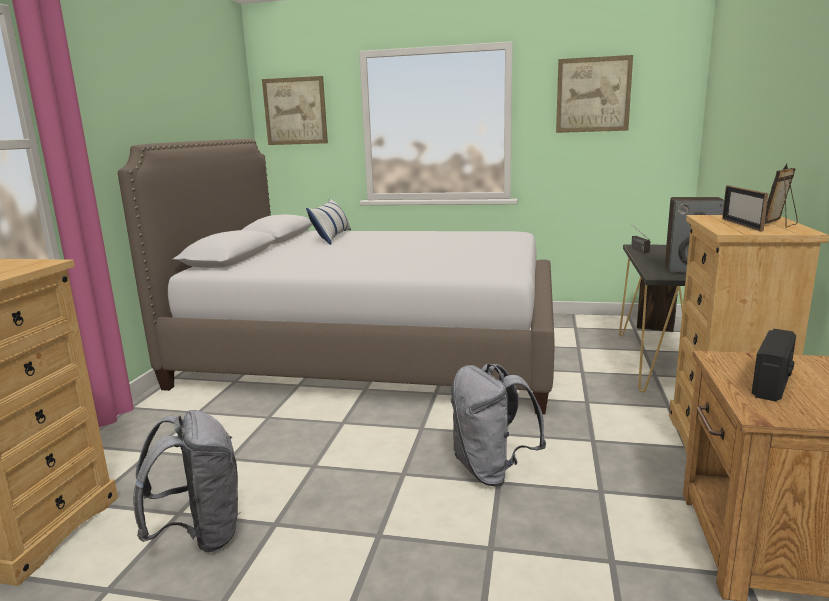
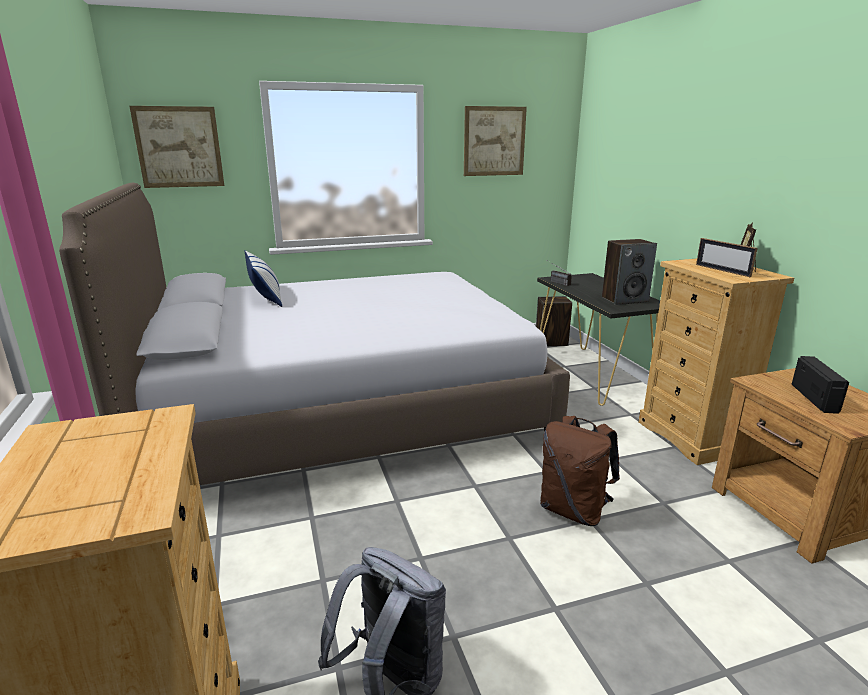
camera: 30 degrees left, 5 degrees up
(491, 471) = (574, 510): grey backpack -> brown backpack

